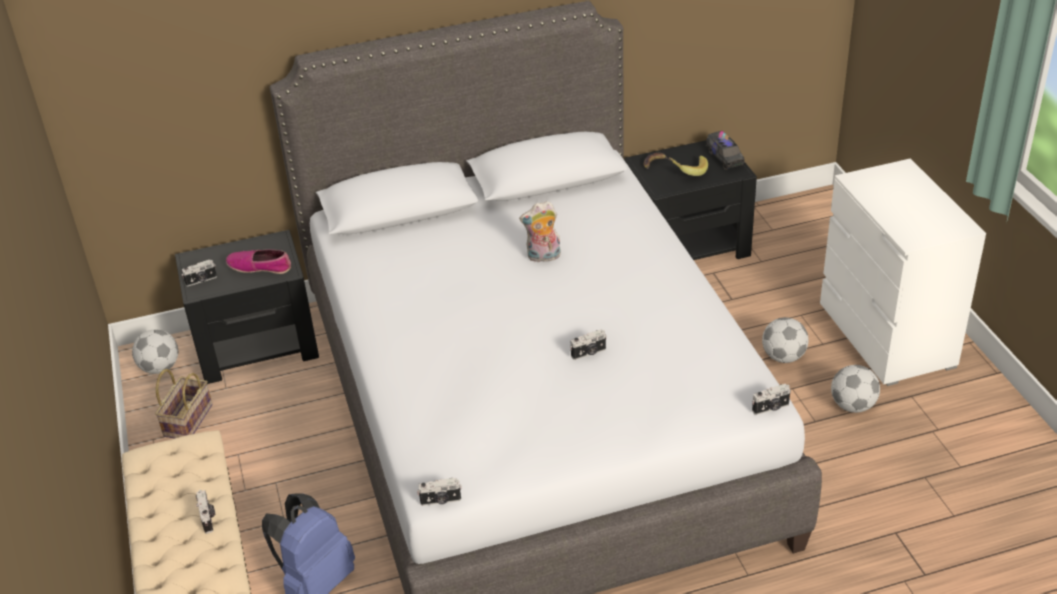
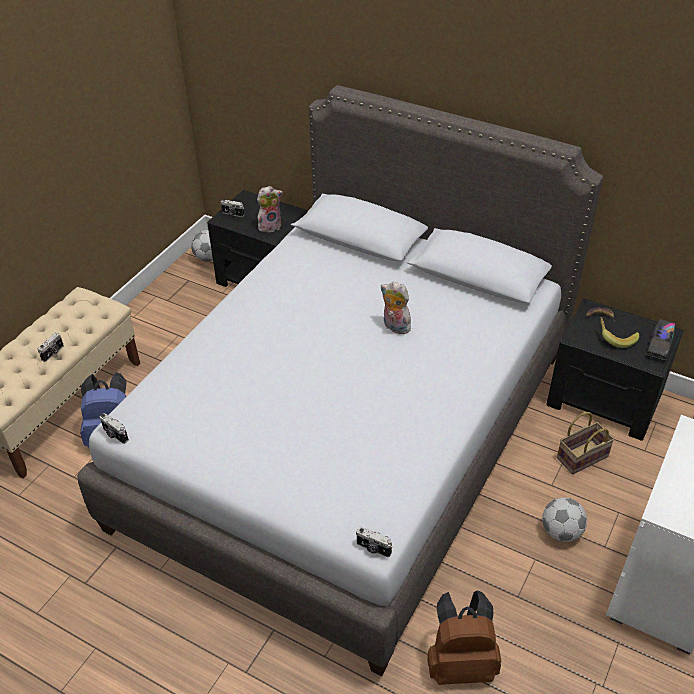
camera: 45 degrees right, 5 degrees up
(187, 419) = (183, 297): basket -> basket (582, 456)
(260, 267) = (270, 225): shoe -> plush toy
(589, 353) = (324, 412): camera -> none
(840, 494) = (460, 663): none -> brown backpack
(853, 405) = (562, 610): football -> none

